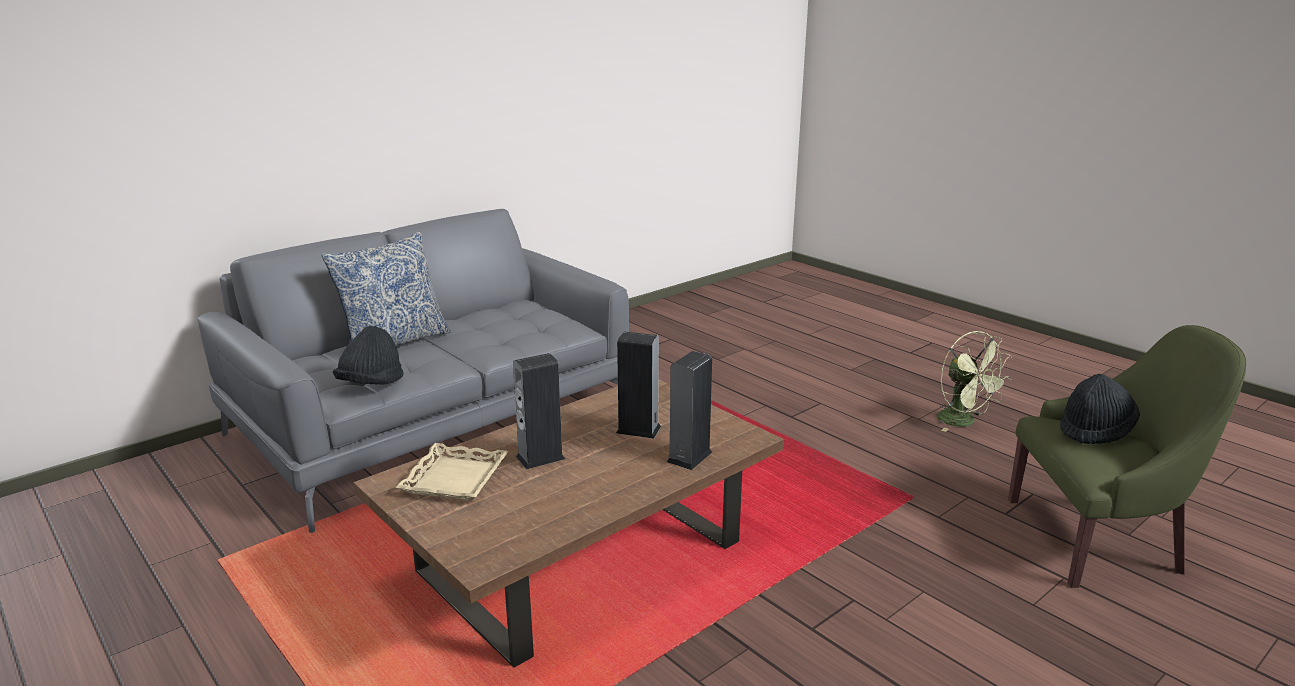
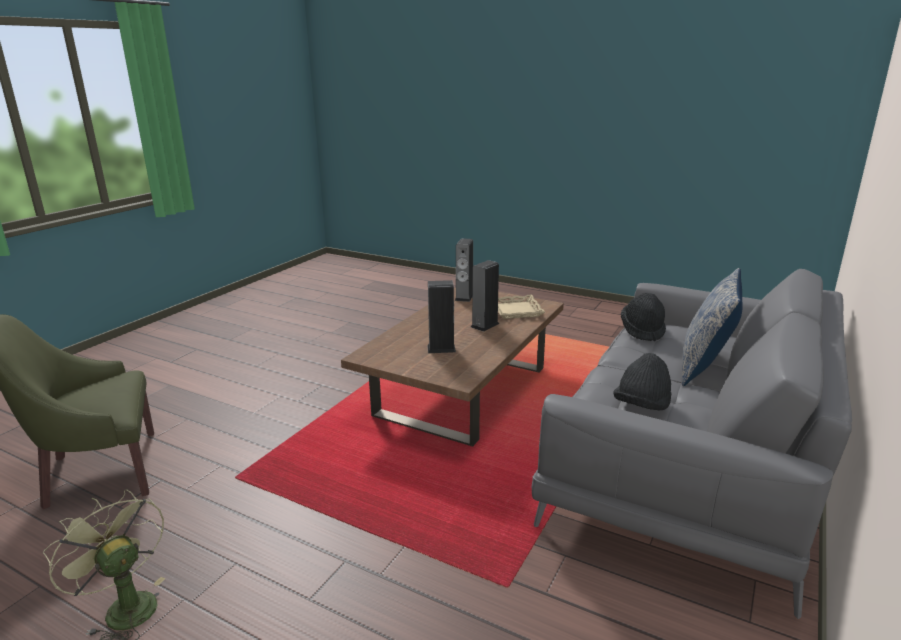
camera: 160 degrees right, 0 degrees up
(689, 457) = (398, 339): speaker -> speaker (464, 297)
(1095, 430) = (88, 404): black hat -> black hat (642, 406)

